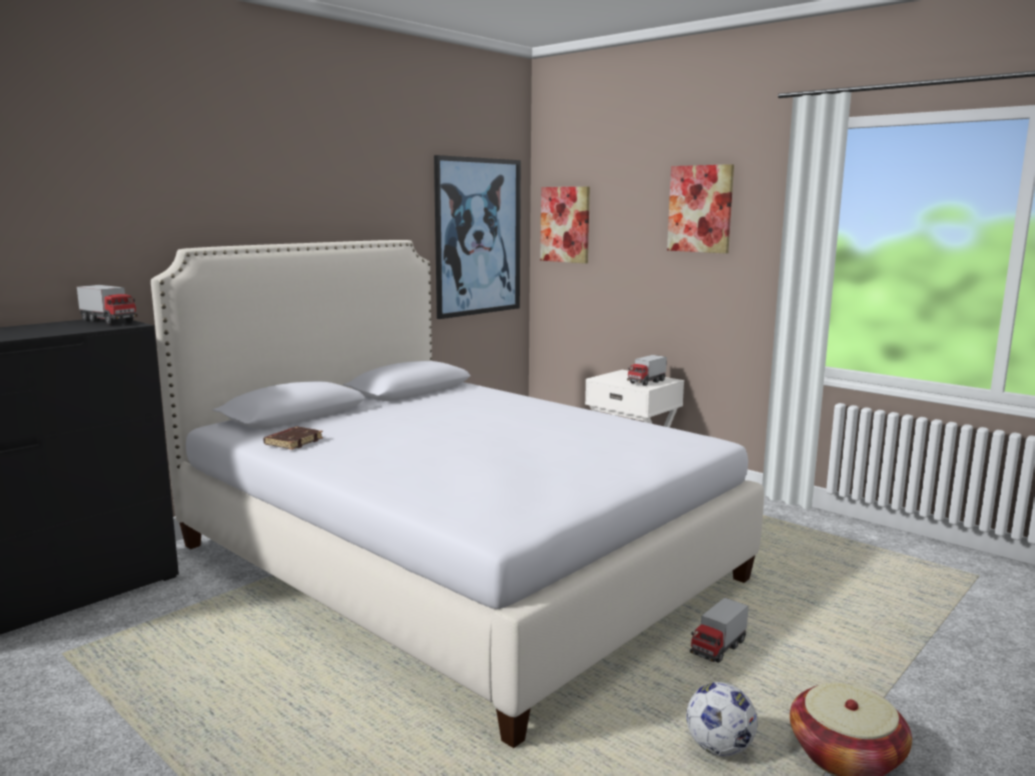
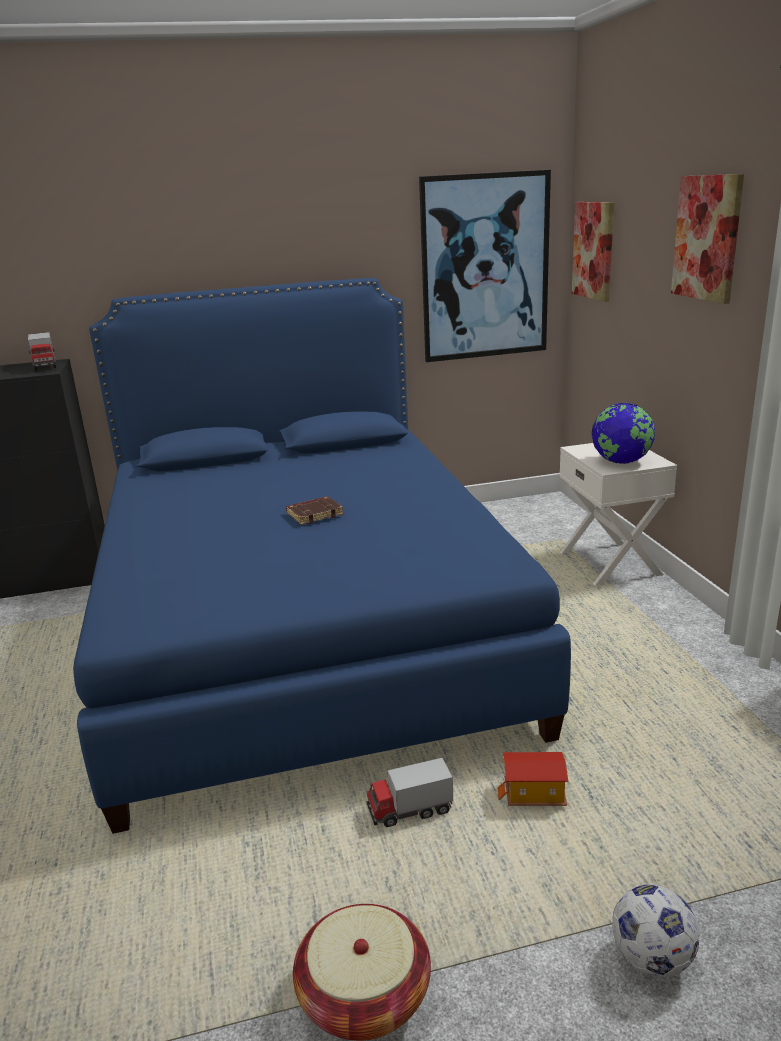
camera: 35 degrees right, 10 degrees up
(293, 442) = (153, 490): brown book -> brown book (315, 514)
(452, 562) = (302, 627): white bed -> blue bed
(646, 382) = (621, 462): toy truck -> globe
(719, 749) = (261, 920): football -> football (651, 959)
(779, 613) = (534, 796): none -> toy house

